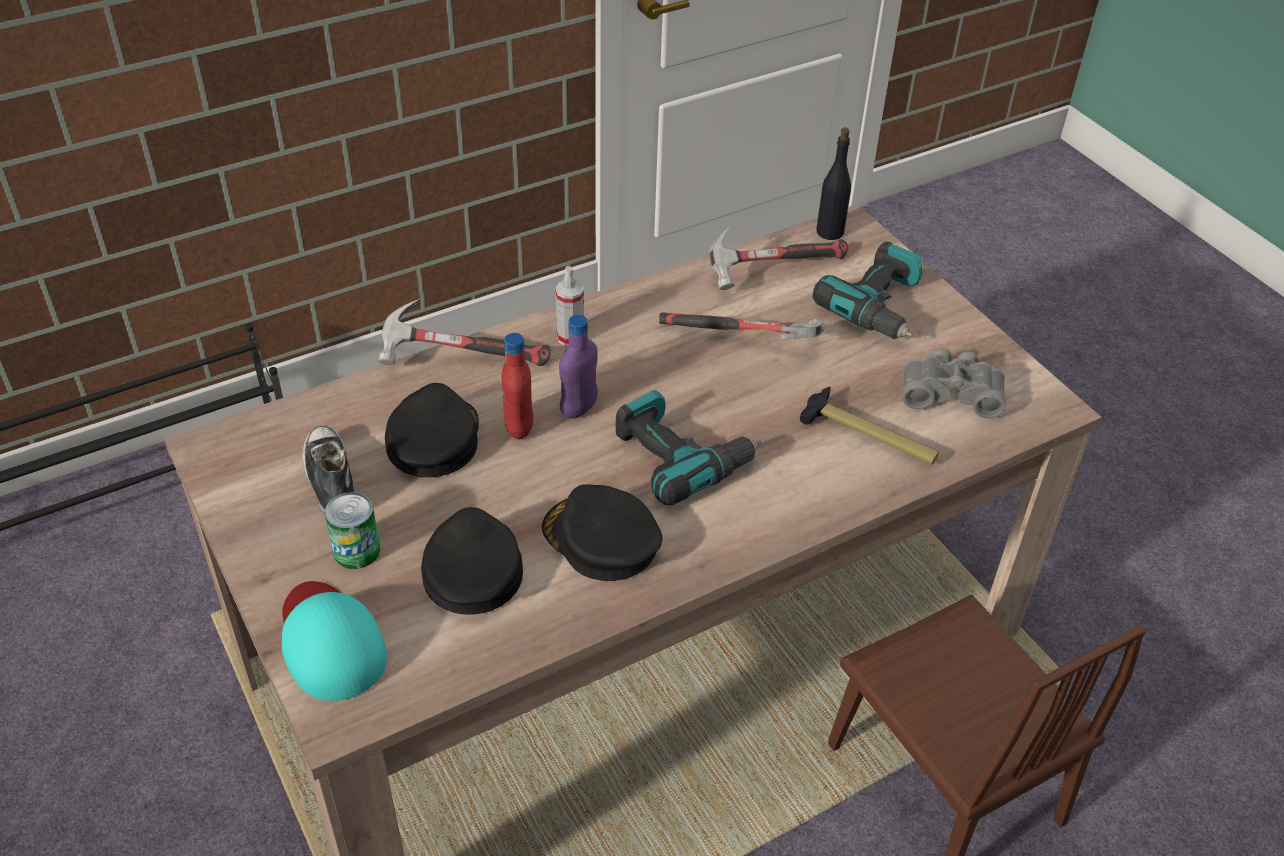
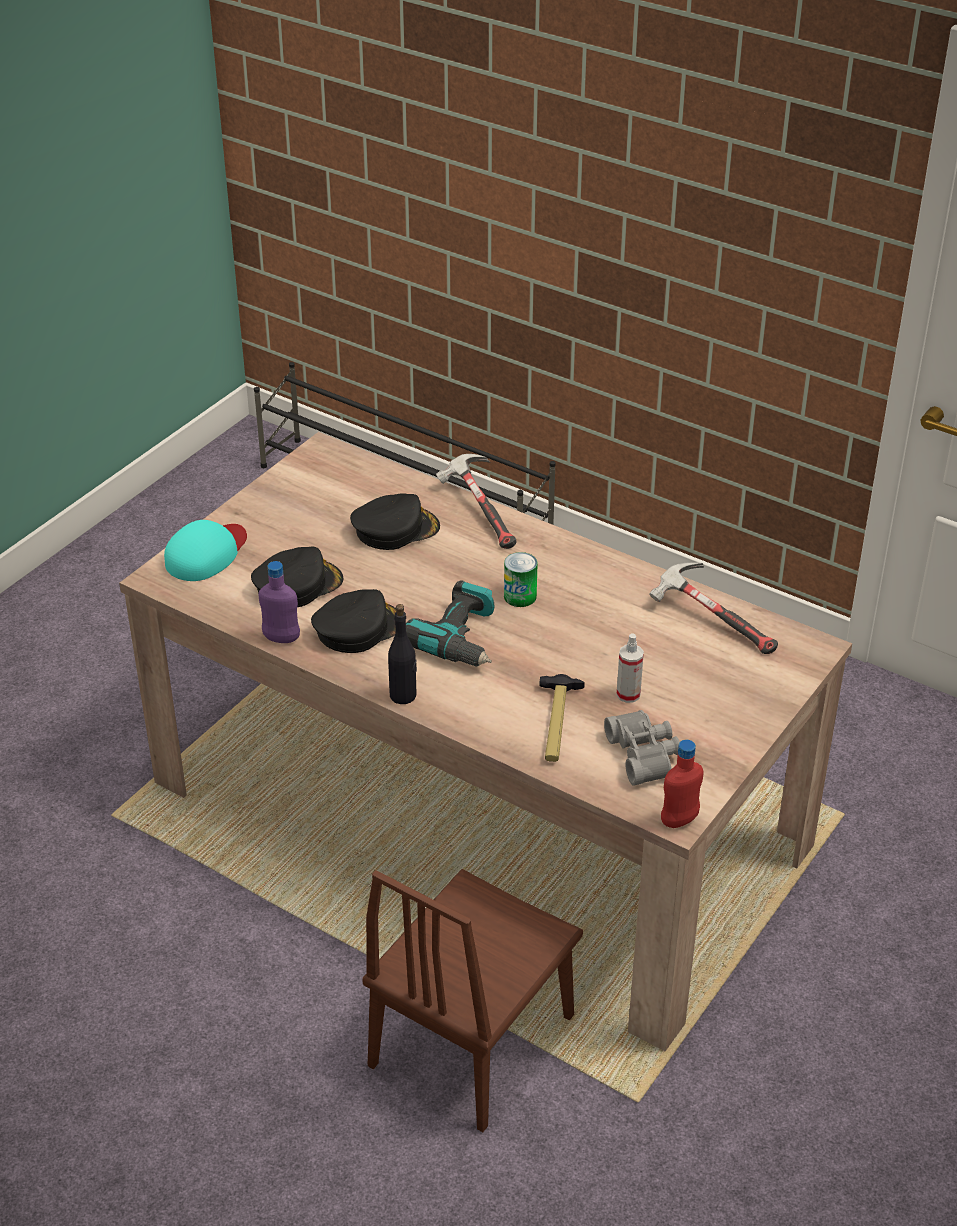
camera: 65 degrees right, 5 degrees down
(330, 480) = (329, 504): shoe -> none
(356, 551) = (280, 536): can -> can (520, 596)
(519, 427) = (434, 559): red bottle -> red bottle (679, 820)
(570, 337) = (543, 550): spray bottle -> spray bottle (628, 694)
(579, 408) = (473, 578): purple bottle -> purple bottle (281, 638)
(601, 540) = (358, 628): black cap -> black cap turned 45 degrees clockwise
(743, 341) = (611, 631): hammer -> none
(830, 232) = (794, 638): black bottle -> black bottle (403, 695)
(879, 306) = (719, 690): power drill -> none

